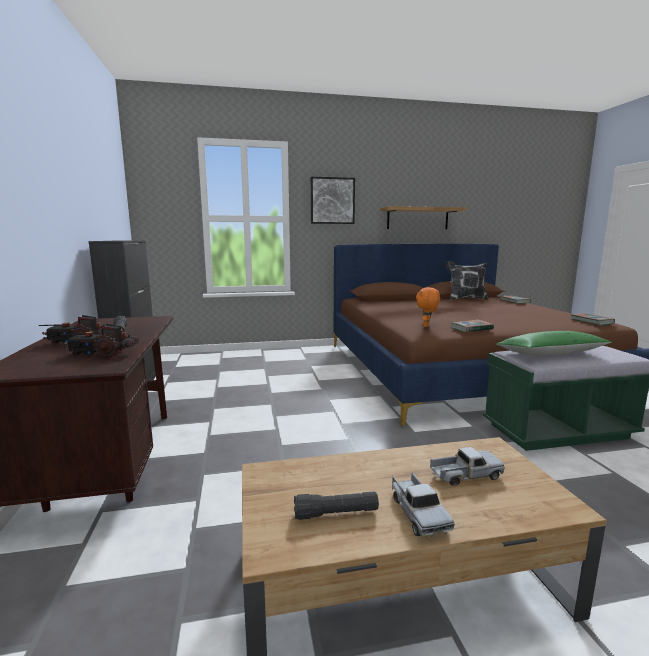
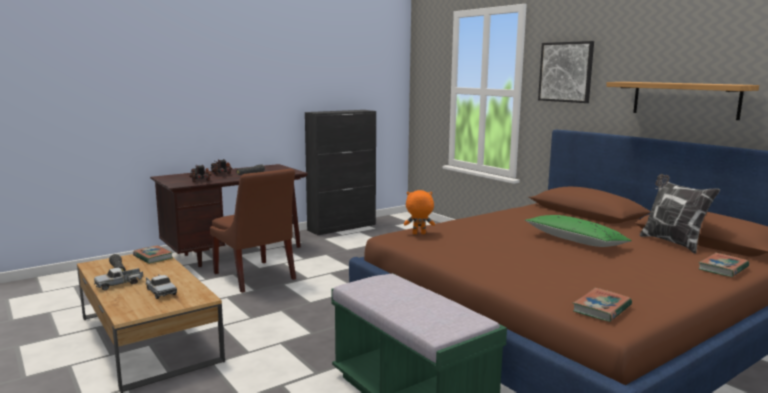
camera: 65 degrees right, 0 degrees up
(237, 459) = (255, 277): none -> brown chair
(471, 328) = (433, 249): book -> book (153, 257)
(550, 354) = (395, 291): green pillow -> green pillow (575, 241)

